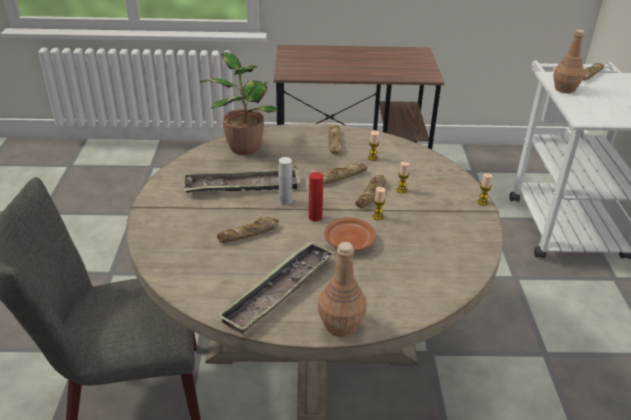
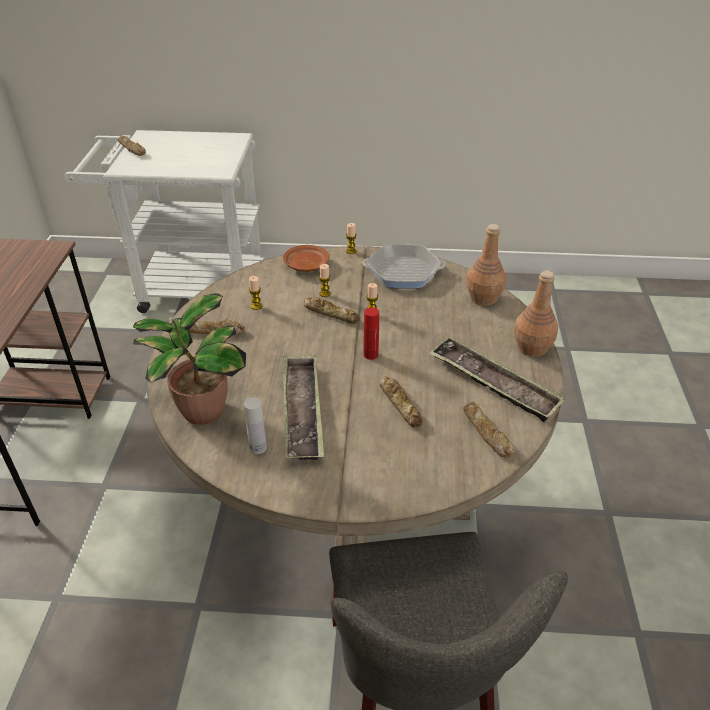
camera: 85 degrees left, 5 degrees up
(285, 201) = (338, 375): white bottle -> white bottle (258, 447)
(341, 177) = (292, 332): bread -> bread (486, 433)
(349, 241) = (413, 334): brown plate -> brown plate (305, 265)
(457, 236) = (403, 272): none -> frying pan
(564, 89) = (156, 168): brown bottle -> brown bottle (483, 298)

